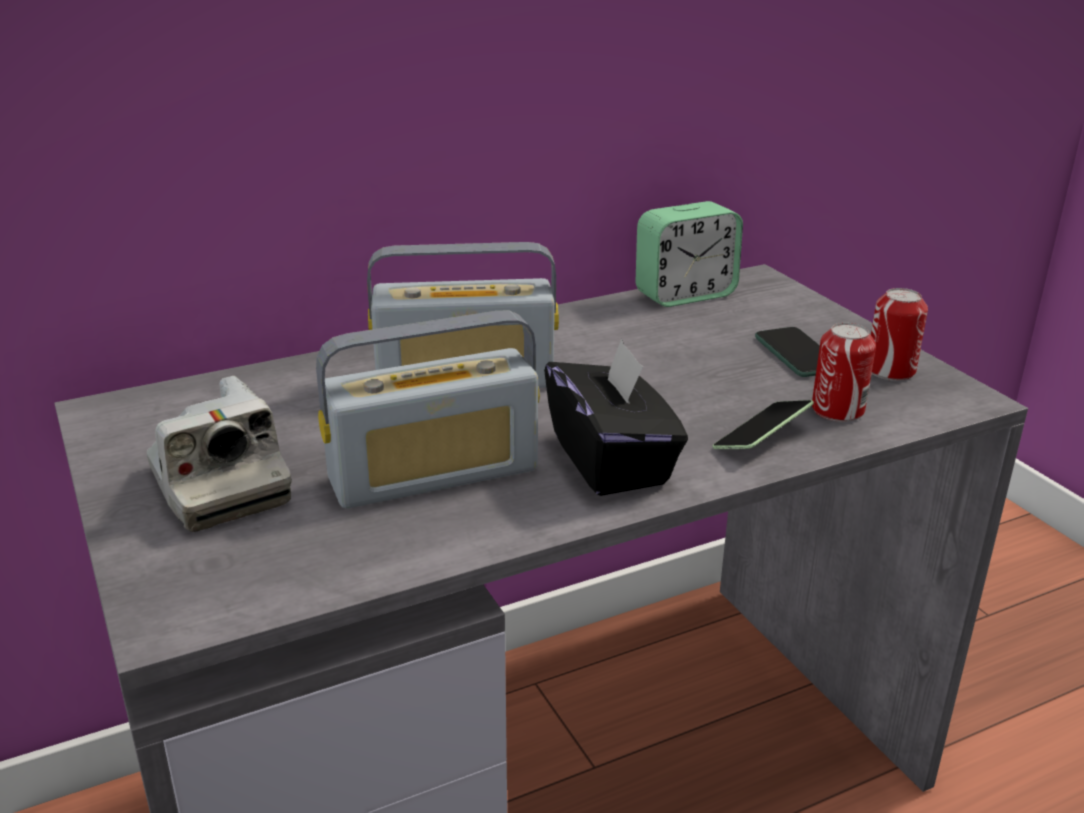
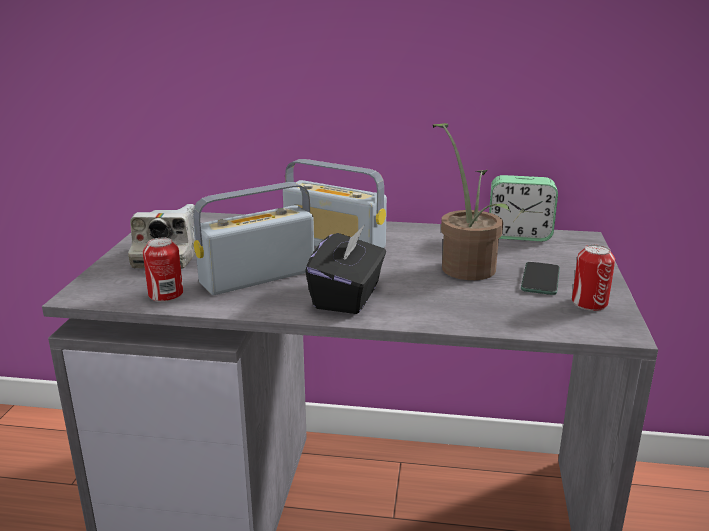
camera: 35 degrees right, 5 degrees down
(434, 474) = (257, 277): radio -> radio turned 135 degrees clockwise
(687, 360) = (466, 265): none -> potted plant
(761, 438) = (446, 311): phone -> none
(837, 410) = (517, 312): can -> can (166, 295)

